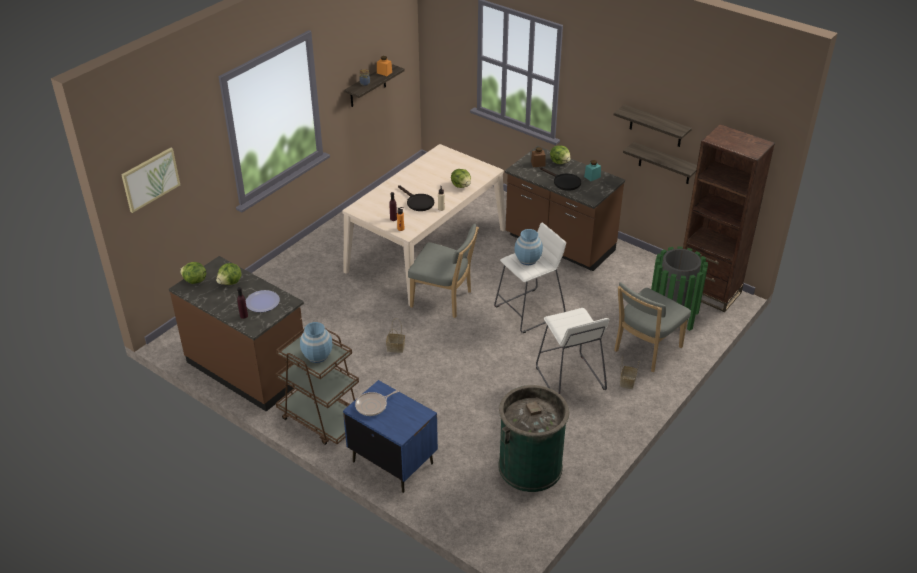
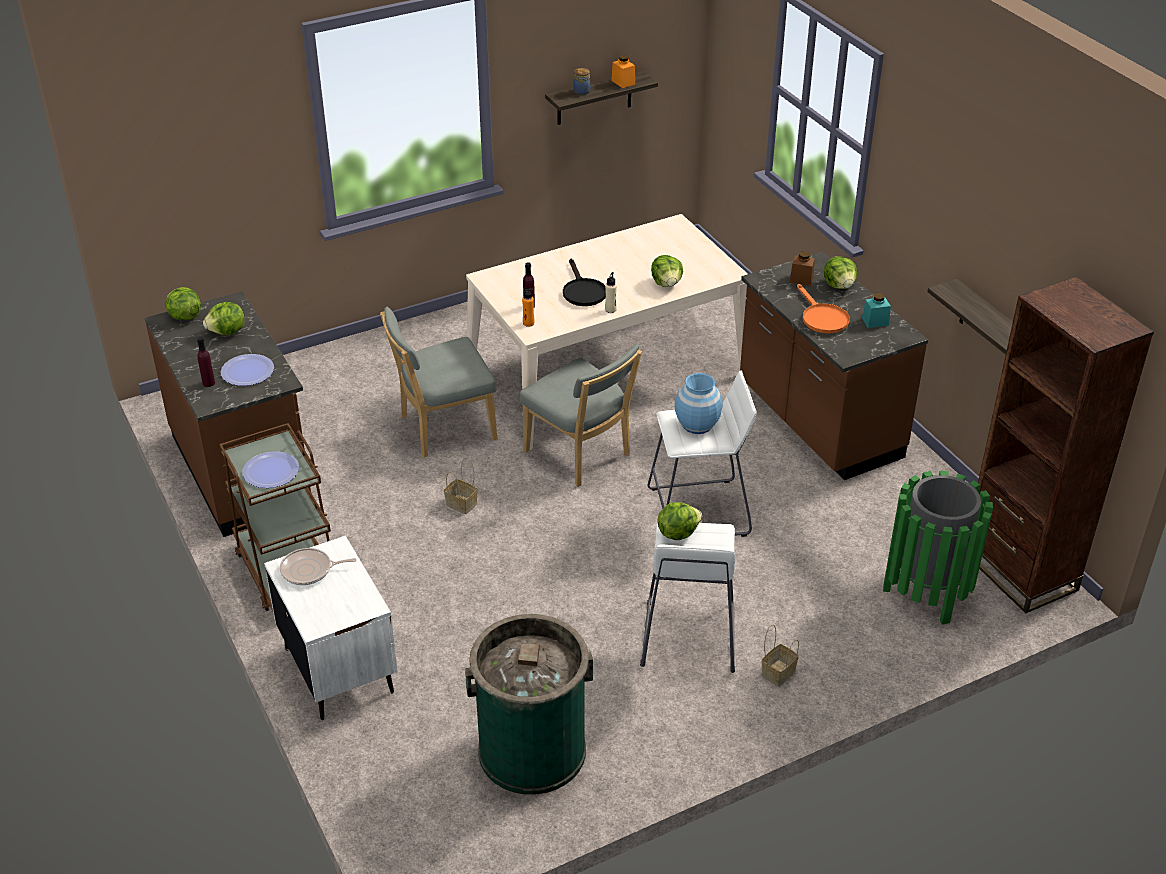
camera: 25 degrees right, 0 degrees up
(150, 179) = (162, 152): picture -> none
(317, 356) = (271, 471): blue vase -> plate
(392, 462) = (339, 669): blue nightstand -> white nightstand
(559, 320) = (677, 533): none -> lettuce
(563, 182) = (821, 318): black frying pan -> orange frying pan
(645, 350) = (843, 632): grey chair -> grey chair (443, 429)
(656, 126) = (989, 259): shelf -> none

